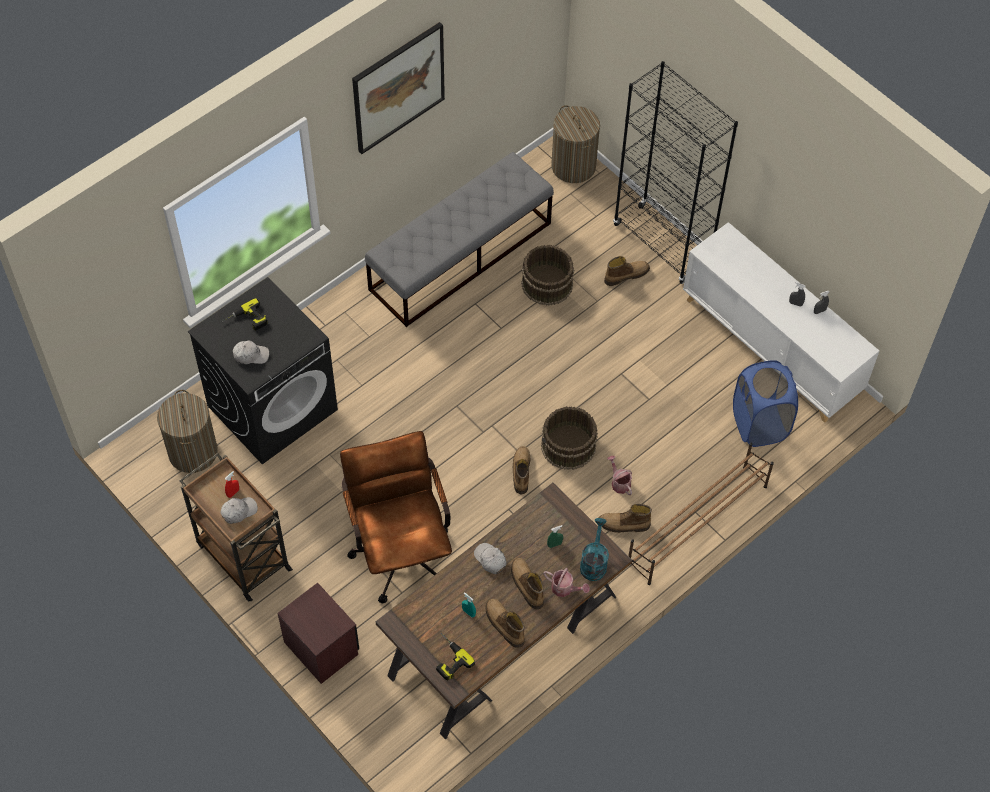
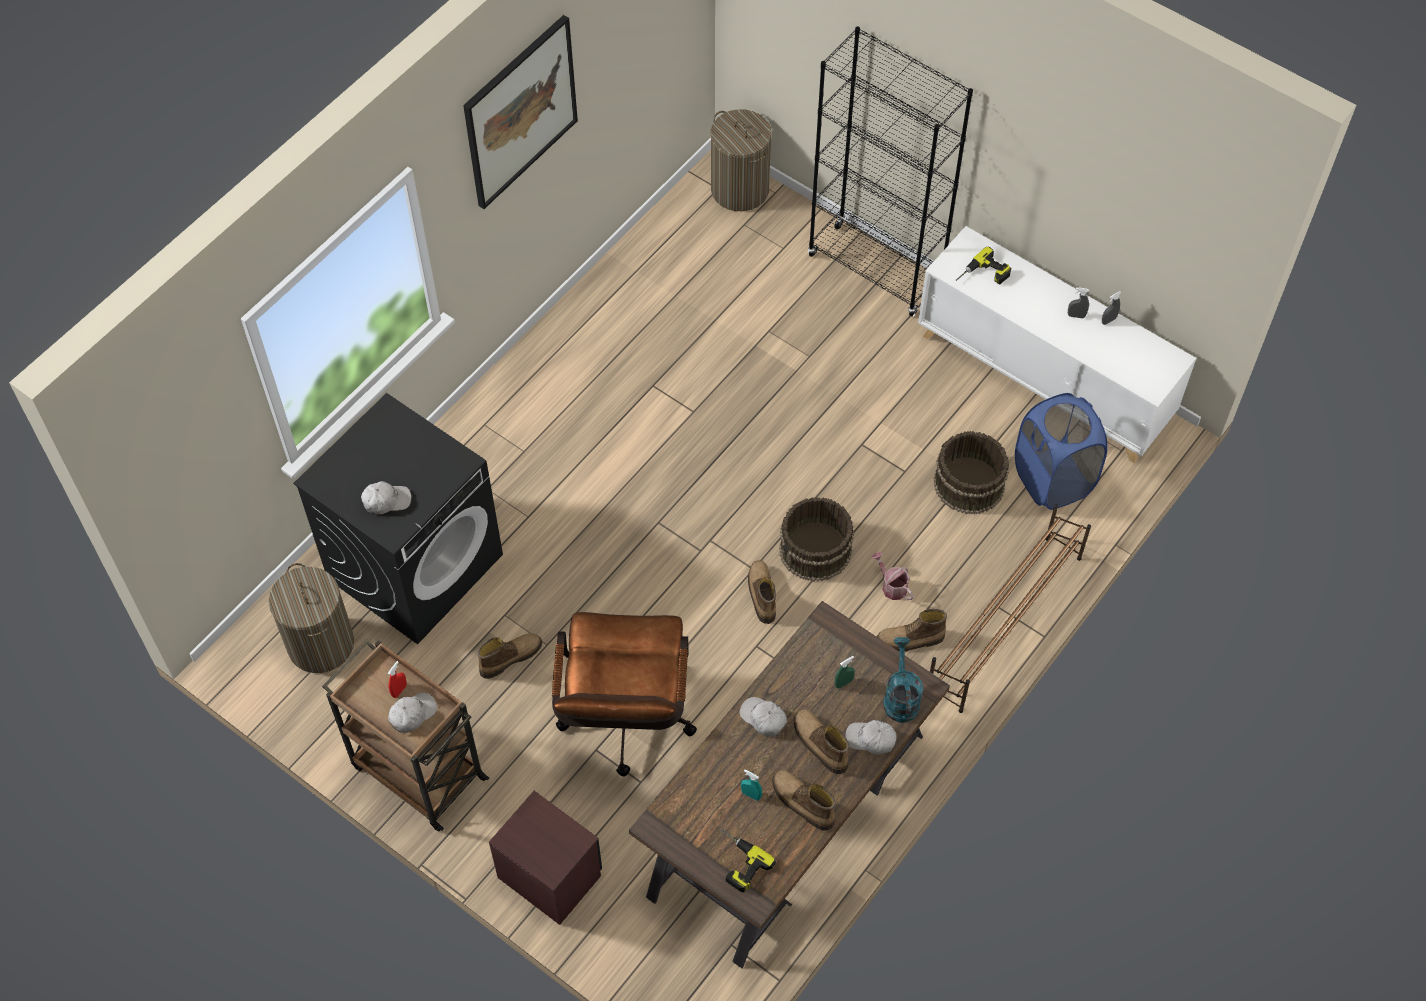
camera: 10 degrees left, 0 degrees up
(246, 321) = (369, 456): power drill -> power drill (983, 275)
(400, 548) = (625, 724): brown office chair -> brown office chair turned 150 degrees counterclockwise
(461, 256) = (620, 327): grey bench -> none
(546, 284) = (739, 345): brown bucket -> brown bucket (968, 484)
(565, 588) = (871, 739): watering can -> white cap
(626, 275) = (839, 317): boot -> boot (510, 657)

